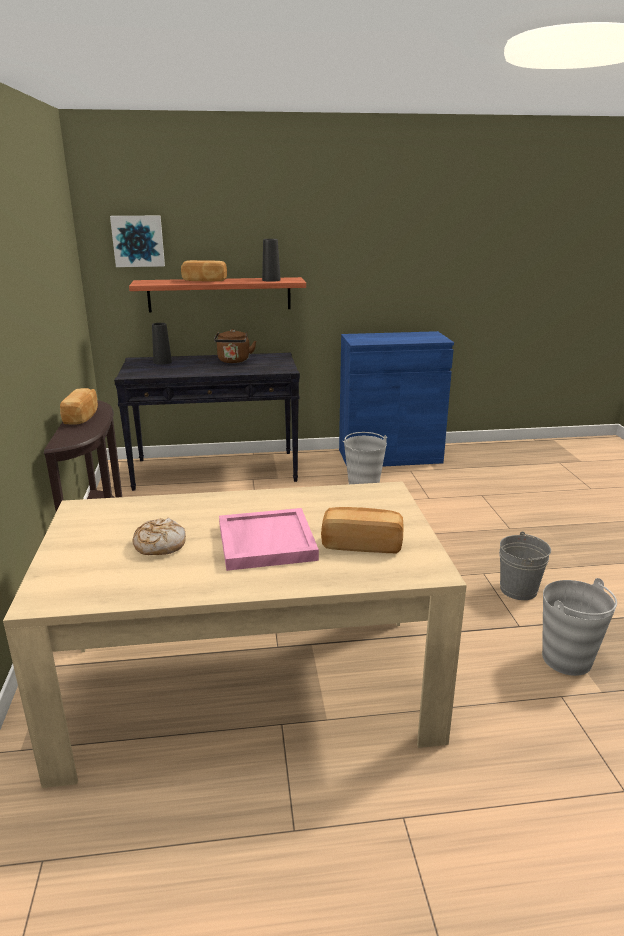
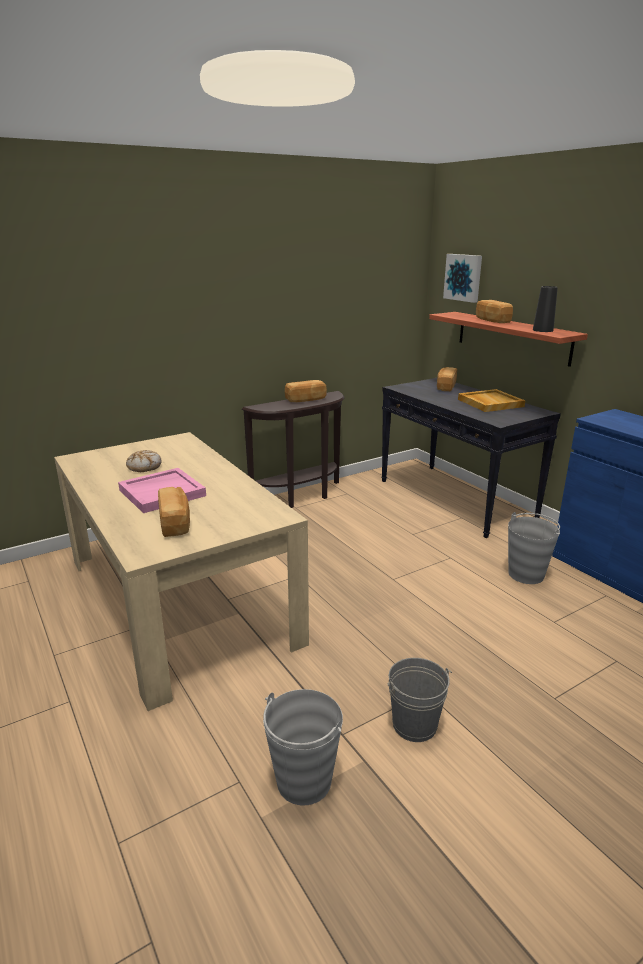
camera: 65 degrees right, 0 degrees up
(162, 362) = (445, 387): black vase -> bread
(234, 361) = (489, 403): brown kettle -> beige tray

